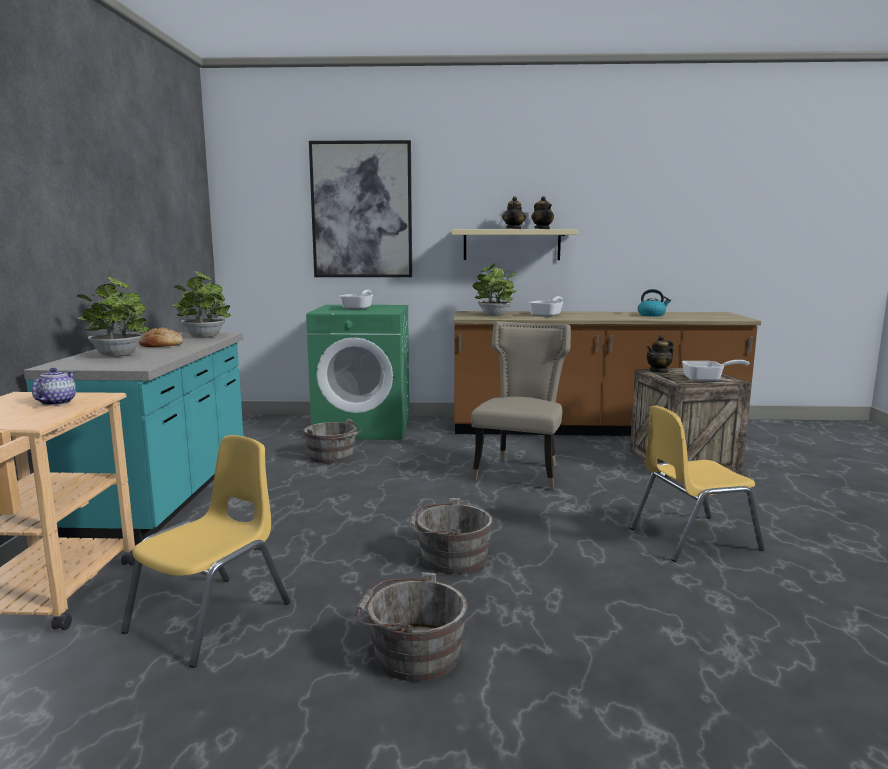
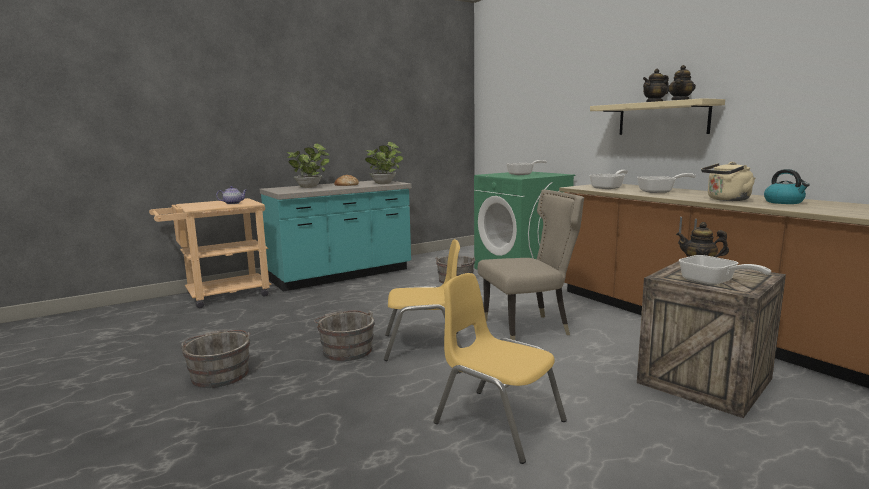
camera: 55 degrees right, 0 degrees up
(211, 618) = (226, 325): yellow chair -> yellow chair (423, 346)
(362, 210) = (551, 94): picture -> none
(494, 315) = (609, 188): potted plant -> frying pan
(619, 317) = (726, 200): none -> beige kettle

